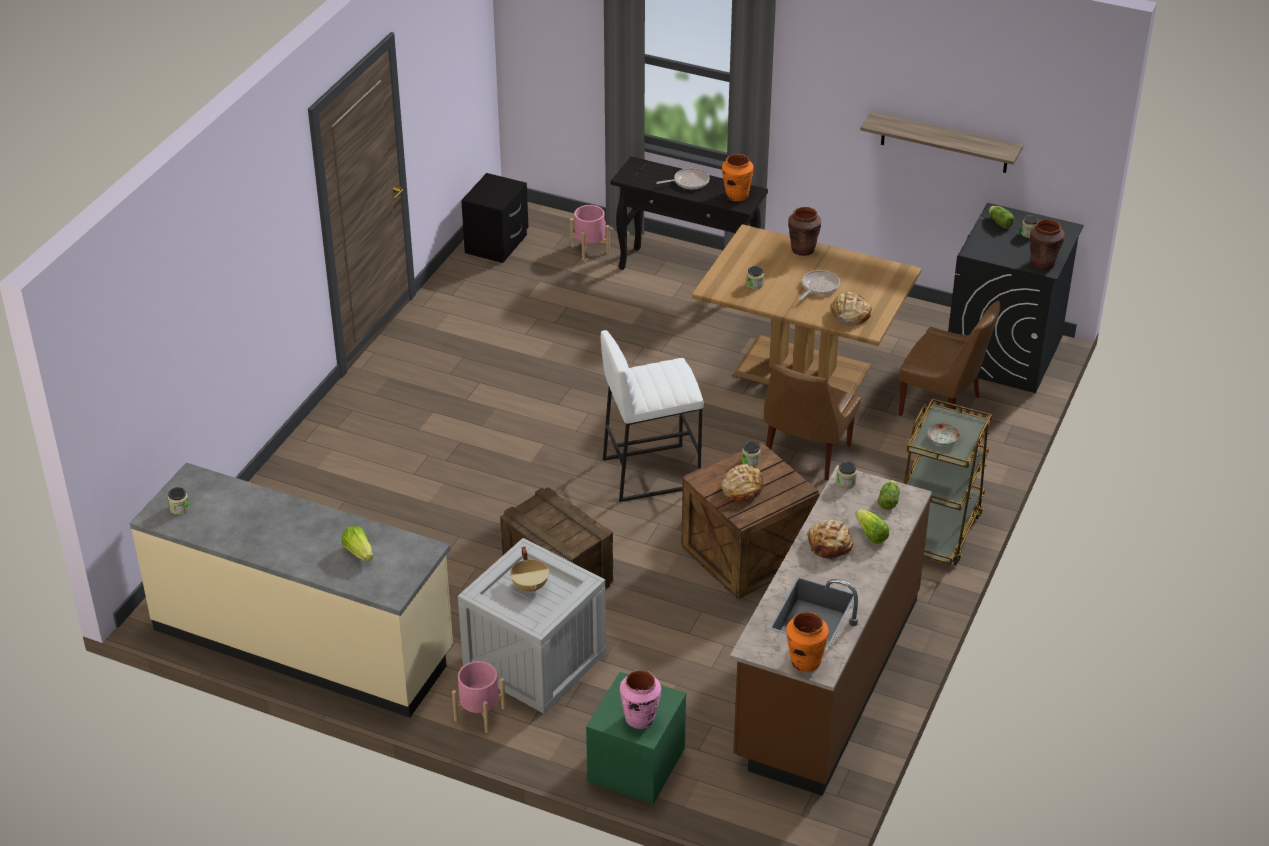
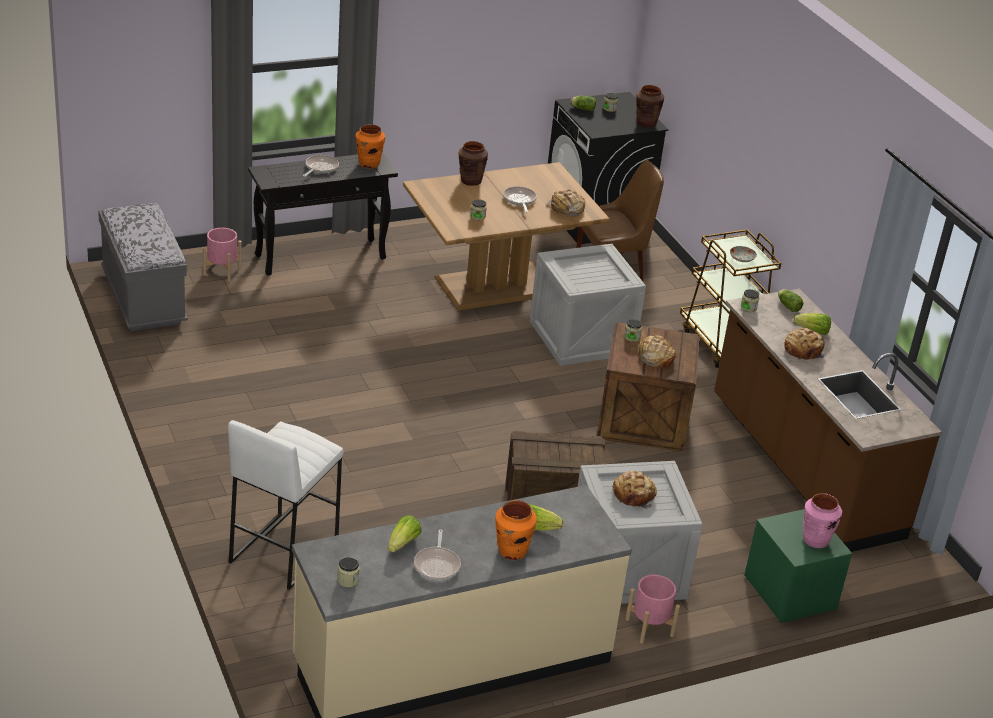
camera: 50 degrees left, 5 degrees down
(250, 534) = (437, 565): none -> frying pan
(253, 506) = (403, 543): none -> lettuce
(497, 244) = (143, 299): black nightstand -> grey bench
(530, 586) = (634, 495): beige cooking pot -> bread
(650, 472) = (504, 401): white stool -> white stool (283, 550)
(805, 455) = (581, 338): brown chair -> crate
(805, 662) = (905, 426): orange vase -> orange vase (512, 551)
(944, 143) = (519, 59): shelf -> none

